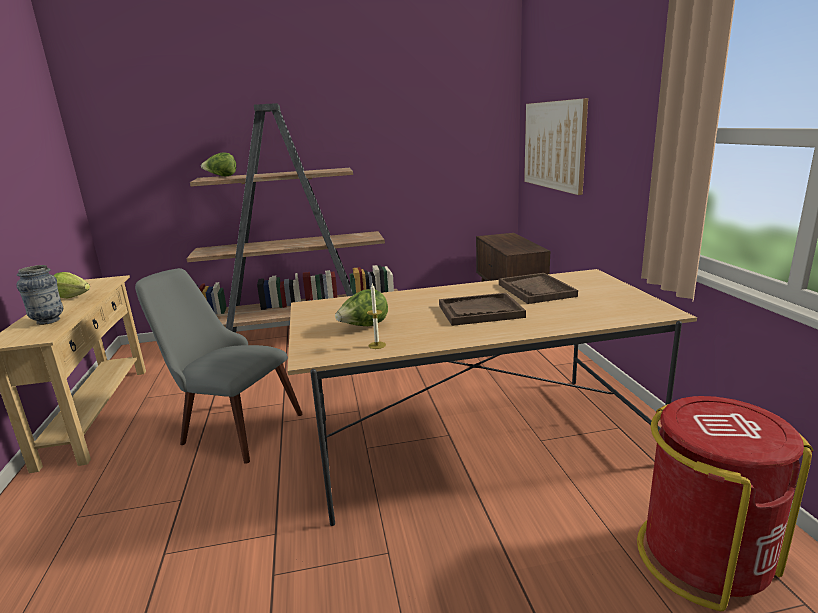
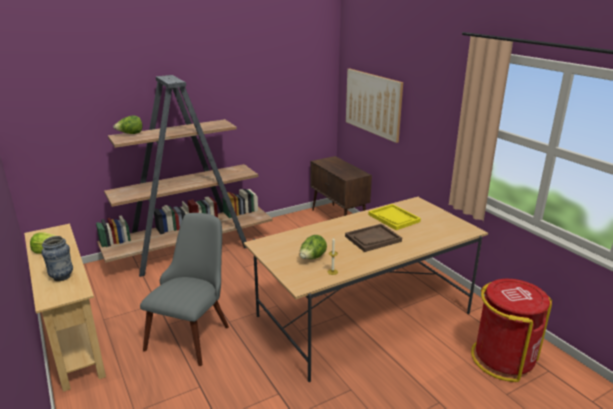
camera: 20 degrees left, 5 degrees up
(230, 426) = (193, 331): grey chair -> grey chair turned 105 degrees clockwise
(536, 290) = (394, 218): brown tray -> yellow tray

